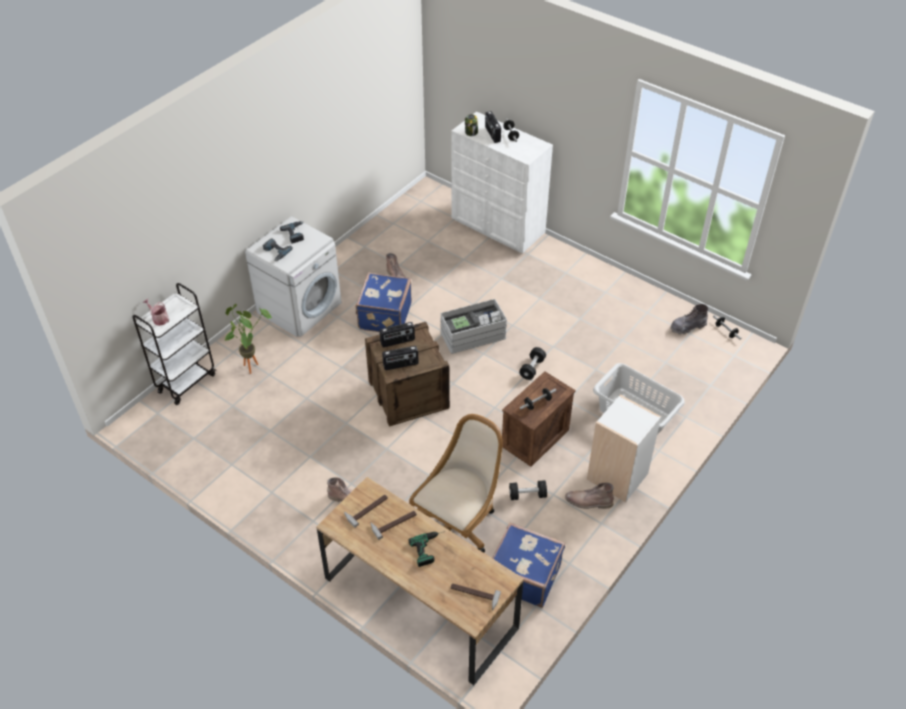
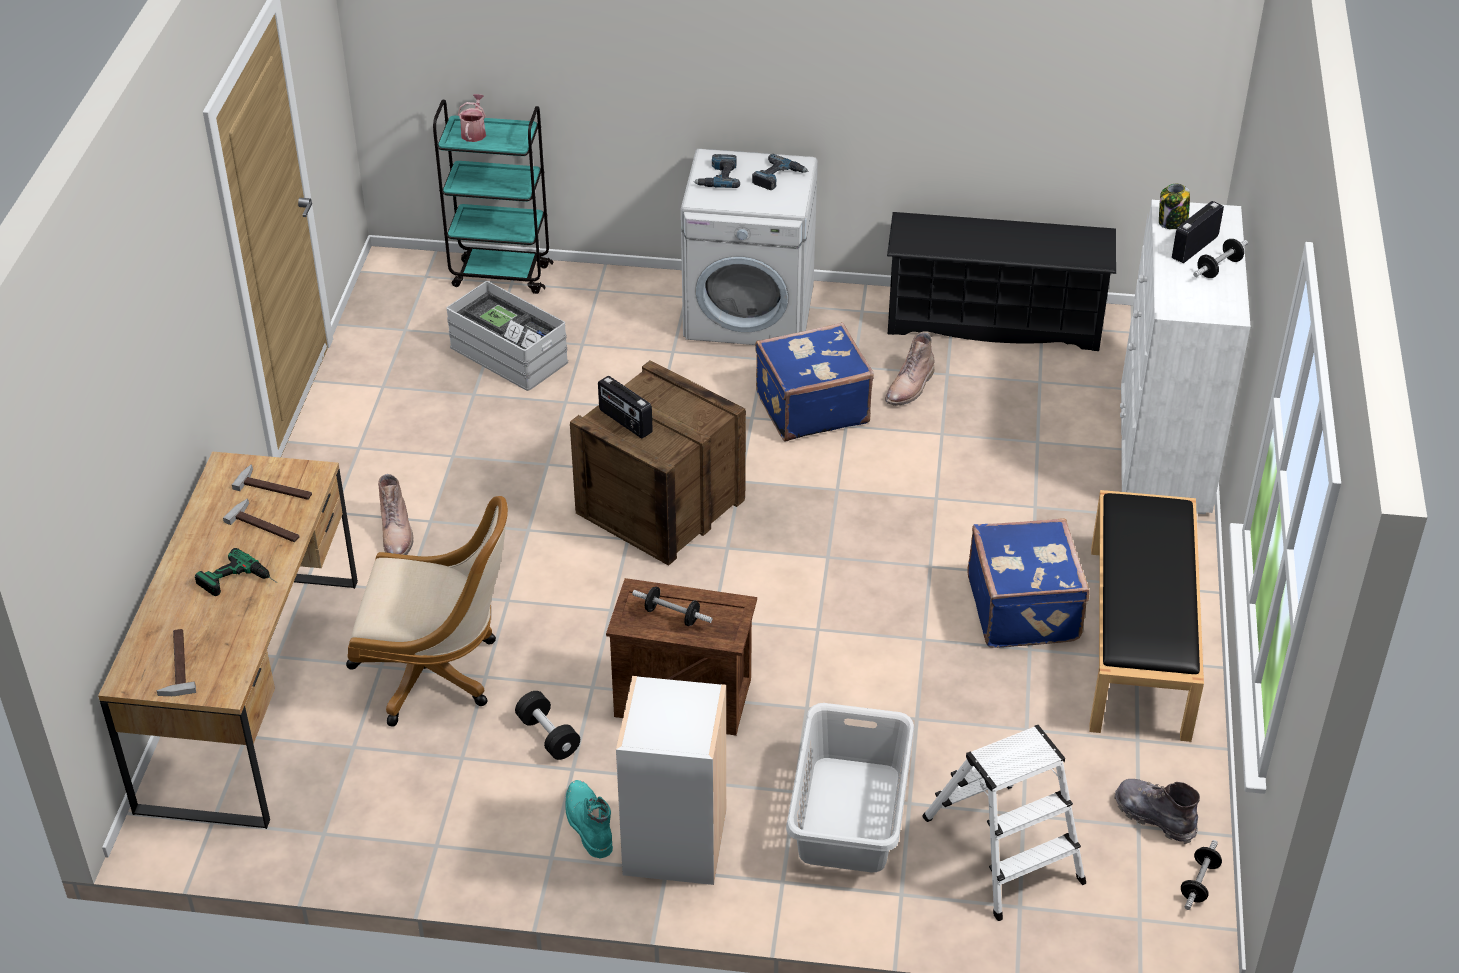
camera: 60 degrees right, 5 degrees down
(187, 383) = (502, 275): white cart -> turquoise cart
(252, 364) = (587, 318): potted plant -> none
(378, 235) = (994, 321): none -> black shoe rack
(397, 341) = (674, 398): radio -> none
(473, 334) = (862, 526): grey storage box -> grey storage box (510, 354)
(524, 575) = (377, 796): blue suitcase -> blue suitcase (1025, 608)
(532, 368) = (845, 632): black dumbbell -> none
(588, 502) = (587, 823): brown boot -> turquoise boot
(597, 286) = (1140, 641): none -> black bench
(679, 376) = (1003, 848): none -> white step ladder

